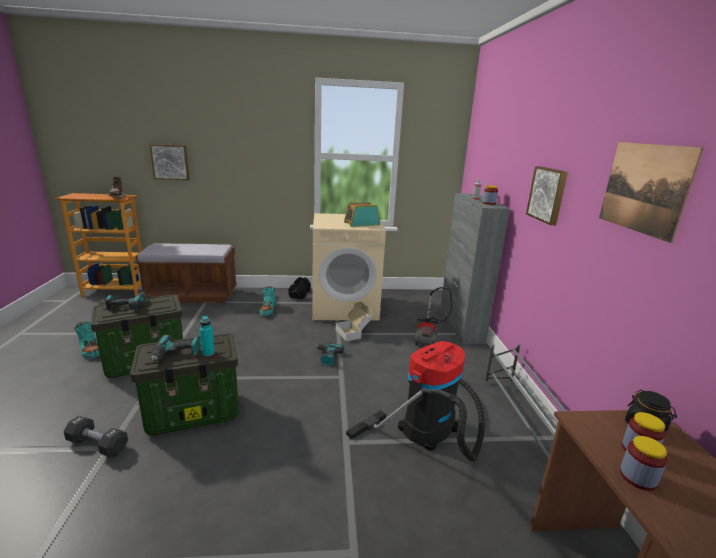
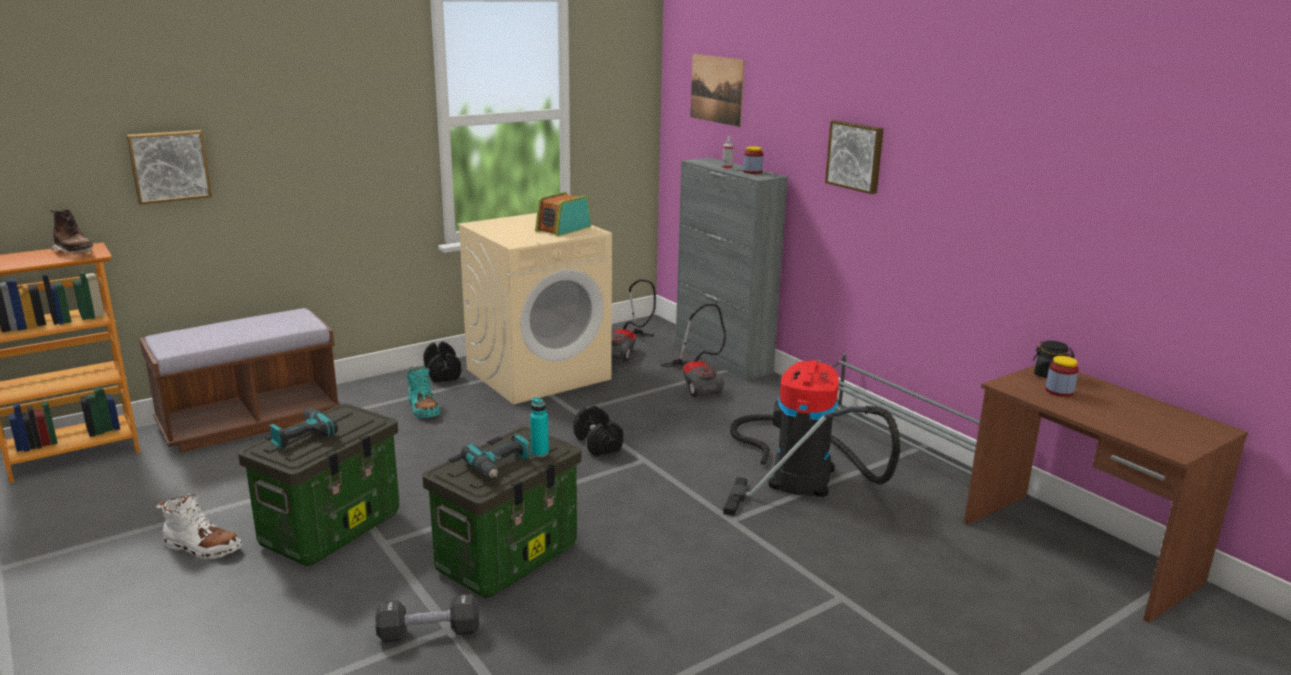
camera: 30 degrees left, 0 degrees up
(90, 351) = (202, 548): turquoise boot -> white boot
(327, 357) = (598, 444): power drill -> black dumbbell
(354, 333) = (596, 405): cardboard box -> none
(407, 306) = (627, 351): none -> vacuum cleaner
(638, 477) = (1073, 407): jar -> none
(644, 188) = (990, 147): picture -> picture (716, 89)

